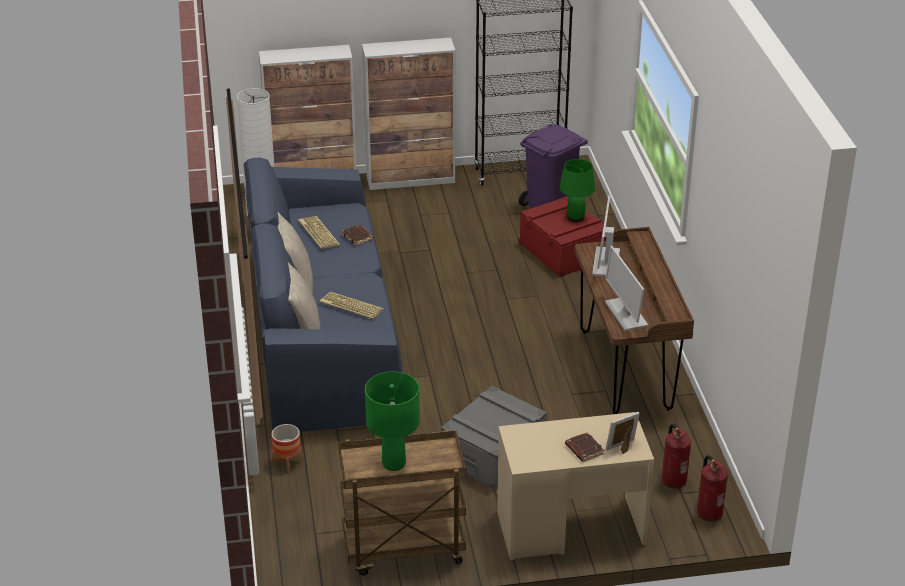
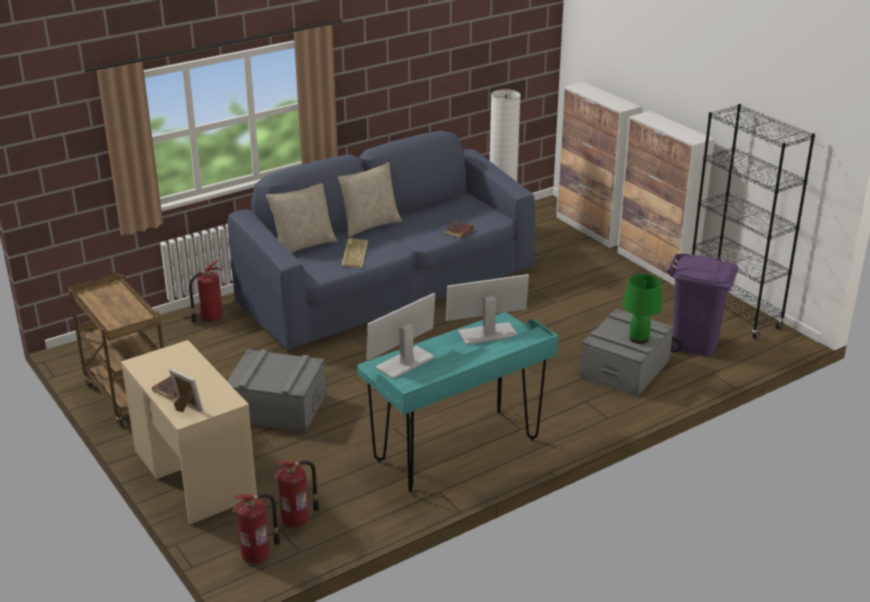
camera: 65 degrees right, 5 degrees down
(287, 462) = (210, 318): planter -> fire extinguisher
(317, 233) = (448, 215): keyboard -> none
(393, 464) = (109, 305): green table lamp -> none
(563, 251) = (625, 369): red storage box -> grey storage box
(625, 370) = (457, 451): brown desk -> turquoise desk

